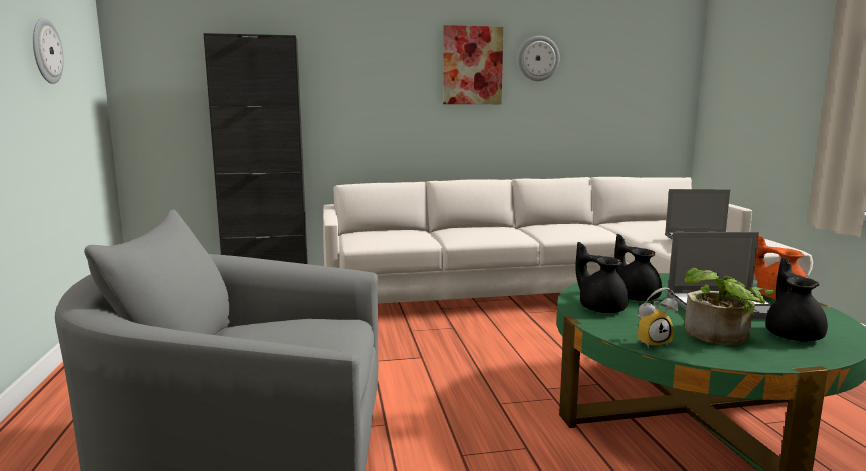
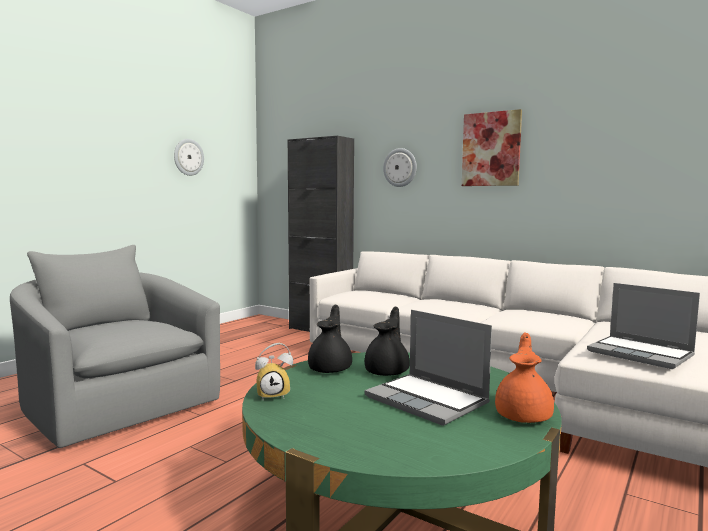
camera: 45 degrees right, 5 degrees down
(538, 58) = (561, 137): wall clock -> wall clock (400, 167)
(652, 342) = (274, 395): alarm clock -> alarm clock turned 45 degrees counterclockwise
(719, 337) = (330, 412): potted plant -> none
(793, 335) = (395, 436): black teapot -> none

